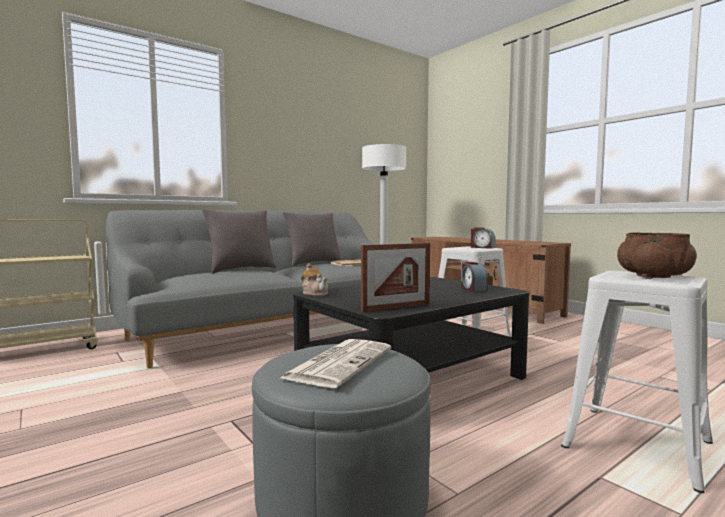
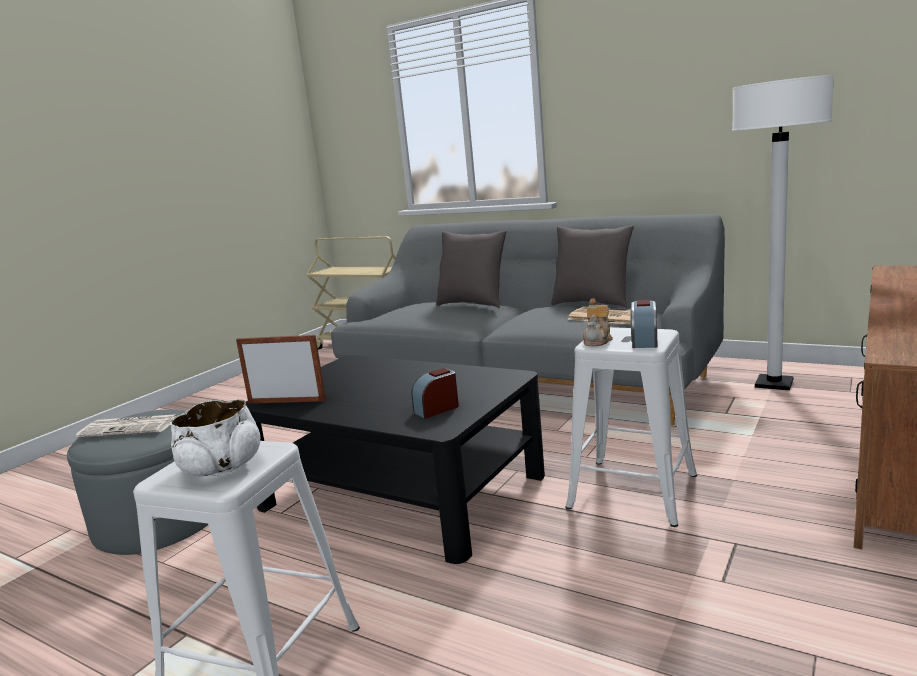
camera: 70 degrees right, 10 degrees up
(315, 293) = (347, 361): teapot -> teapot (598, 340)
(396, 307) = (286, 401): picture frame -> picture frame turned 150 degrees clockwise
(654, 276) = (221, 467): brown bowl -> white bowl

